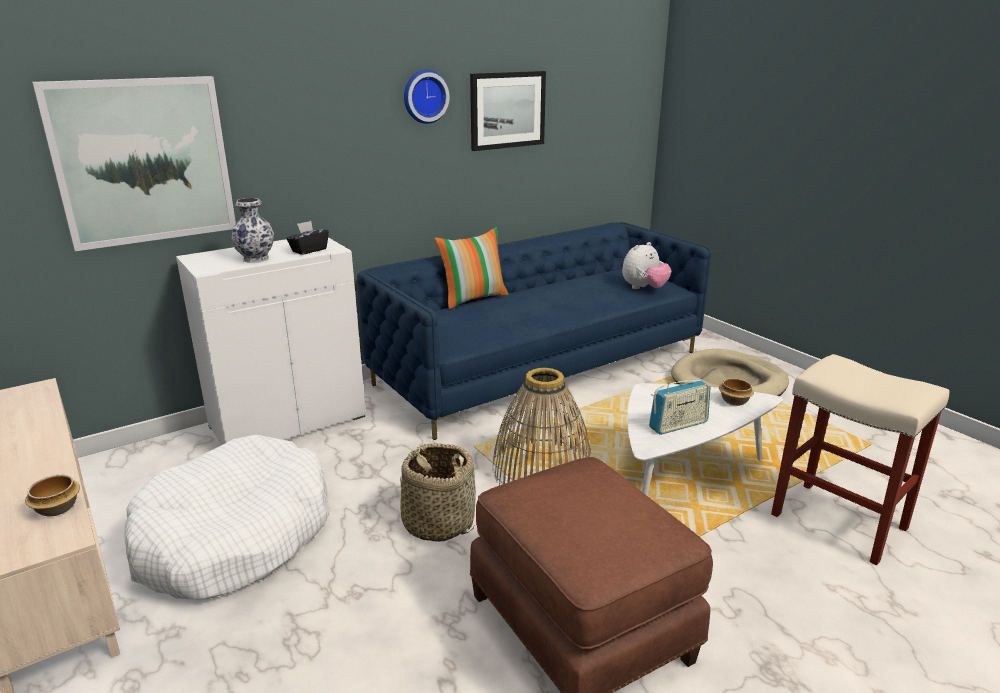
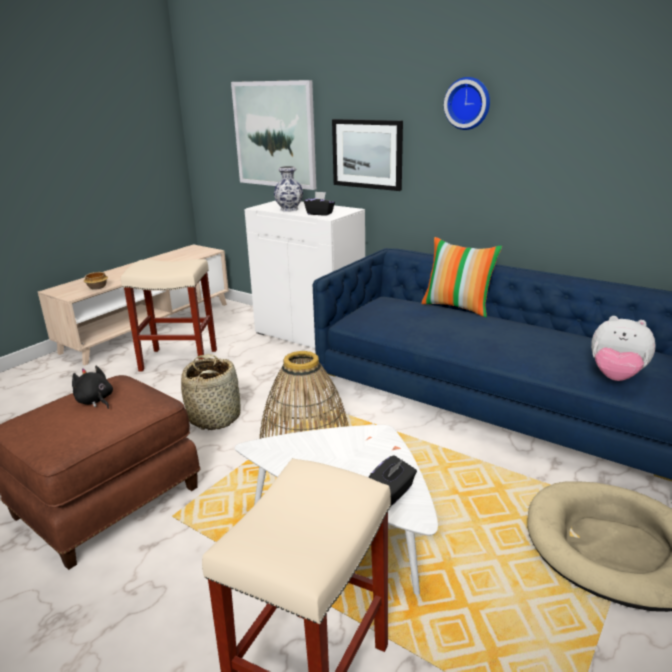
camera: 70 degrees right, 0 degrees up
(234, 536) = (180, 360): white dog bed -> beige stool
(507, 110) = (565, 124): picture -> picture (367, 154)
(567, 506) = (95, 401): none -> black plush toy
(678, 425) = (309, 460): radio -> none
(733, 401) = (392, 492): bowl -> black tissue box

